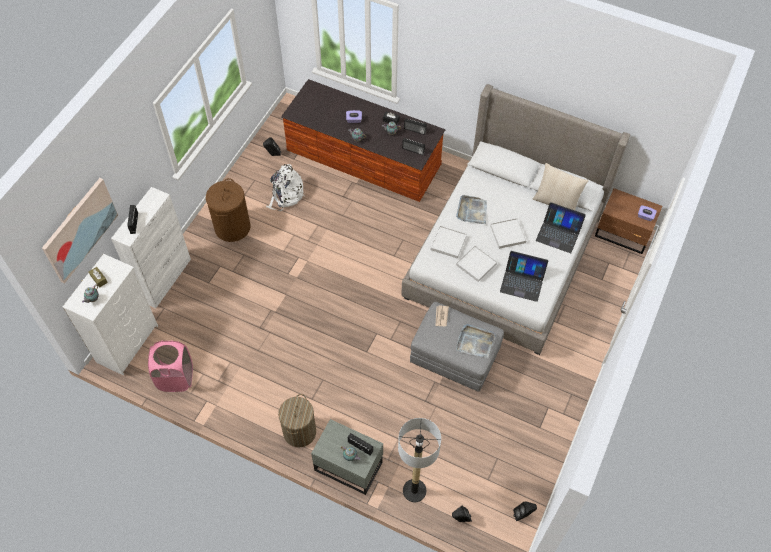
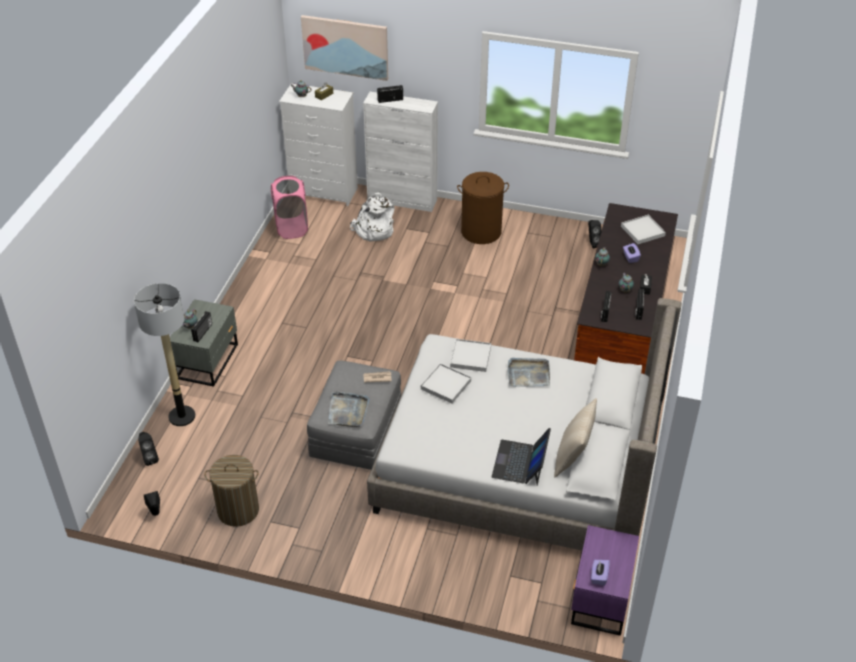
camera: 80 degrees right, 15 degrees down
(285, 195) = (538, 262): white backpack -> white backpack (373, 230)
(299, 432) = (243, 320): laundry basket -> laundry basket (238, 510)
(507, 234) = (502, 411): white tray -> white tray (642, 231)
(522, 282) = (432, 431): laptop -> none
(623, 234) = (599, 599): brown nightstand -> purple nightstand

